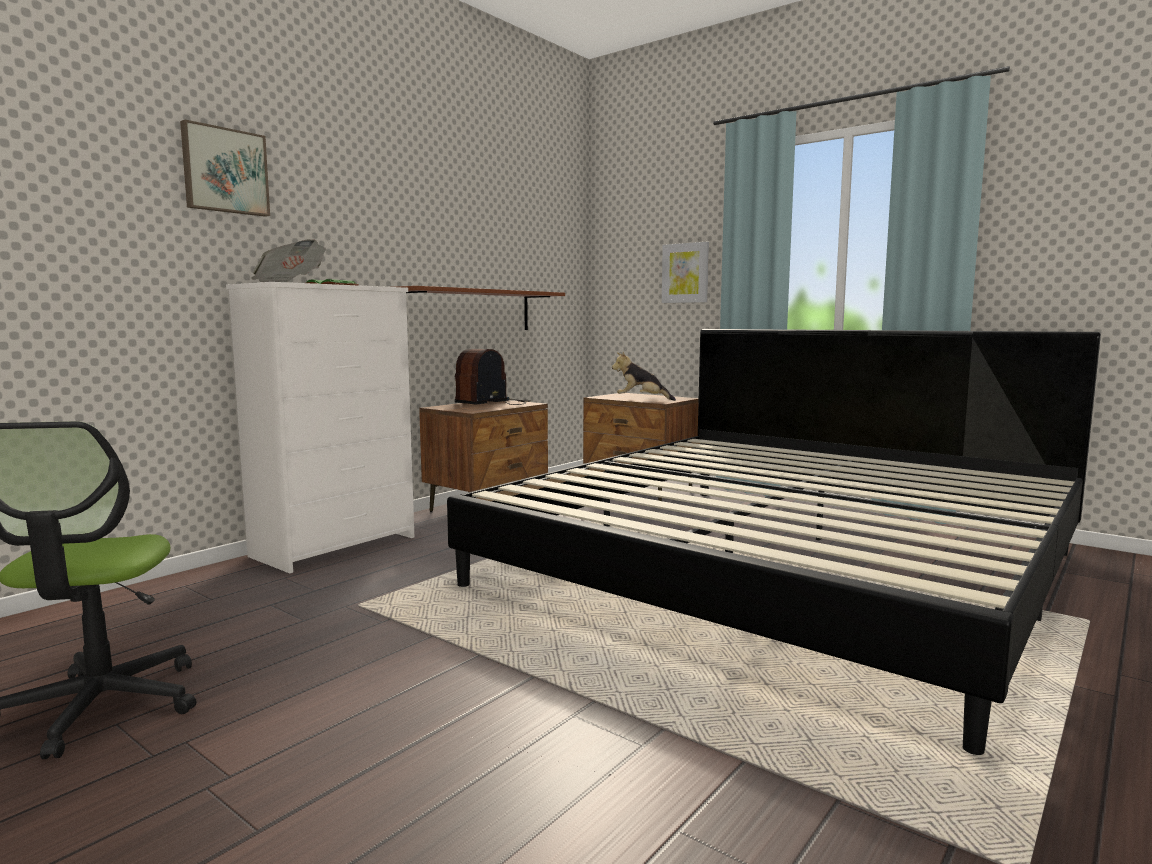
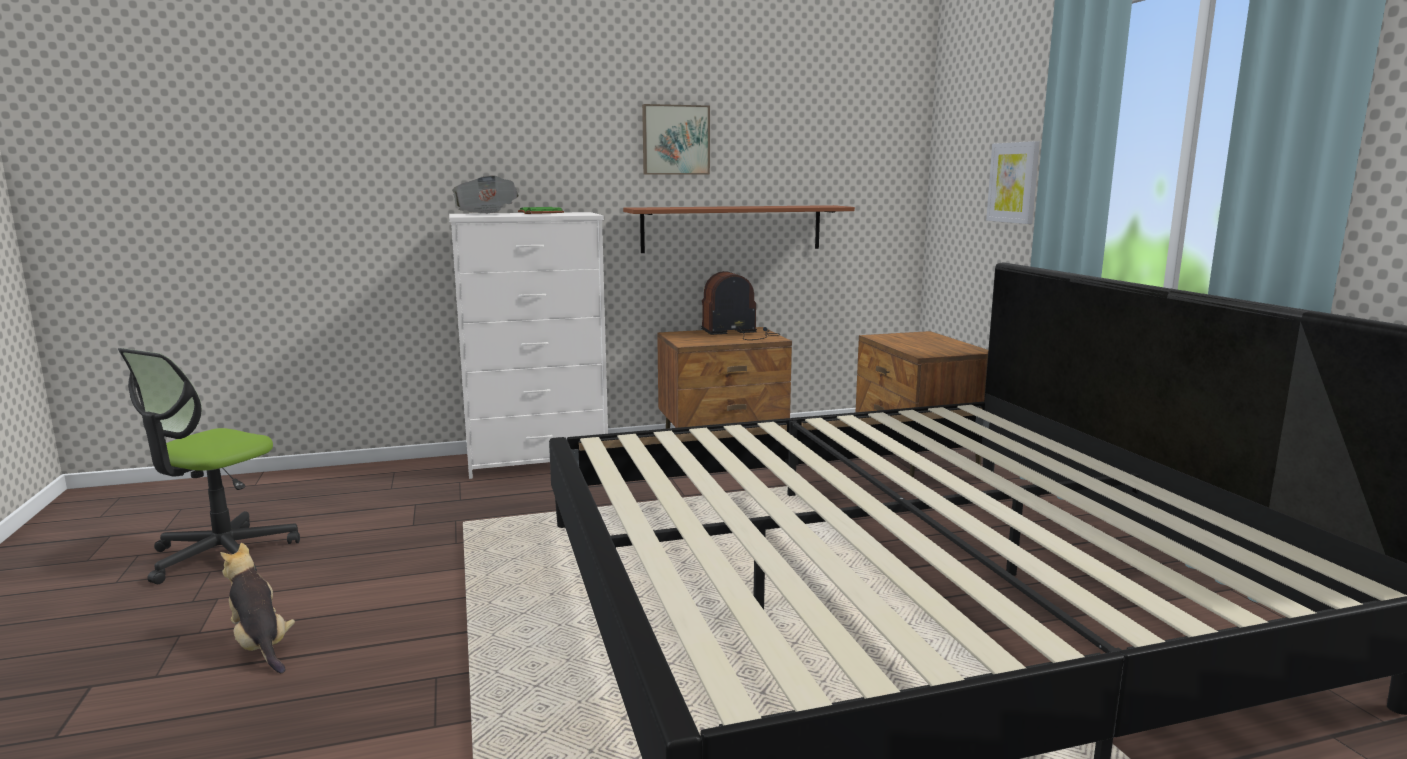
camera: 35 degrees right, 5 degrees up
(224, 171) = (450, 110): picture -> picture (675, 140)
(641, 400) = (912, 347): plush toy -> plush toy (261, 645)

